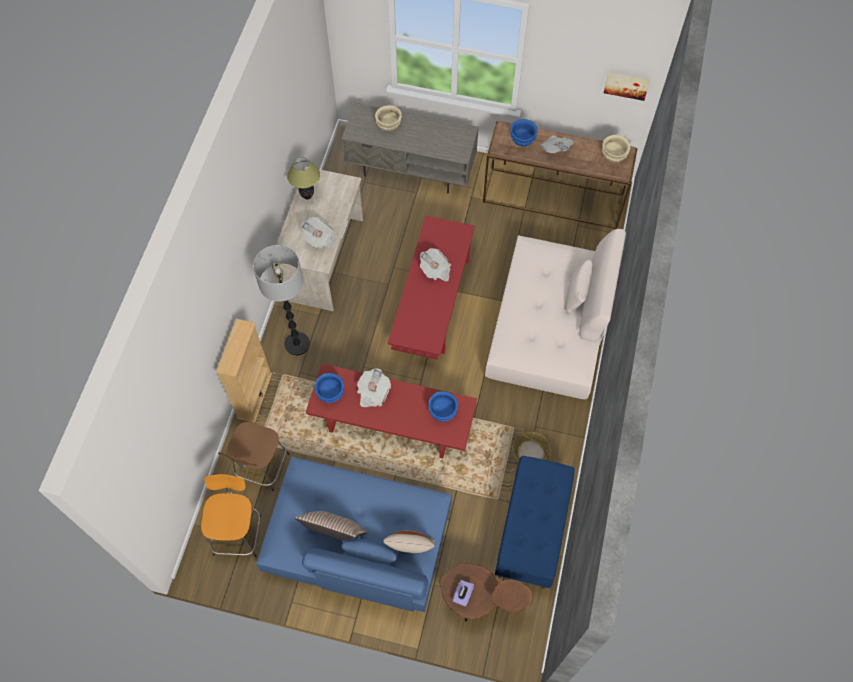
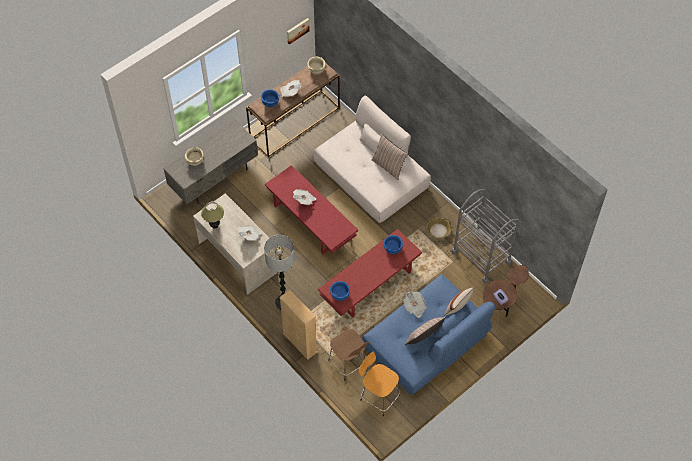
camera: 55 degrees left, 5 degrees down
(372, 393) = (356, 274): newspaper -> newspaper (414, 307)
(532, 531) = (481, 257): blue bench -> grey cart
(562, 330) = (389, 166): none -> pillow

